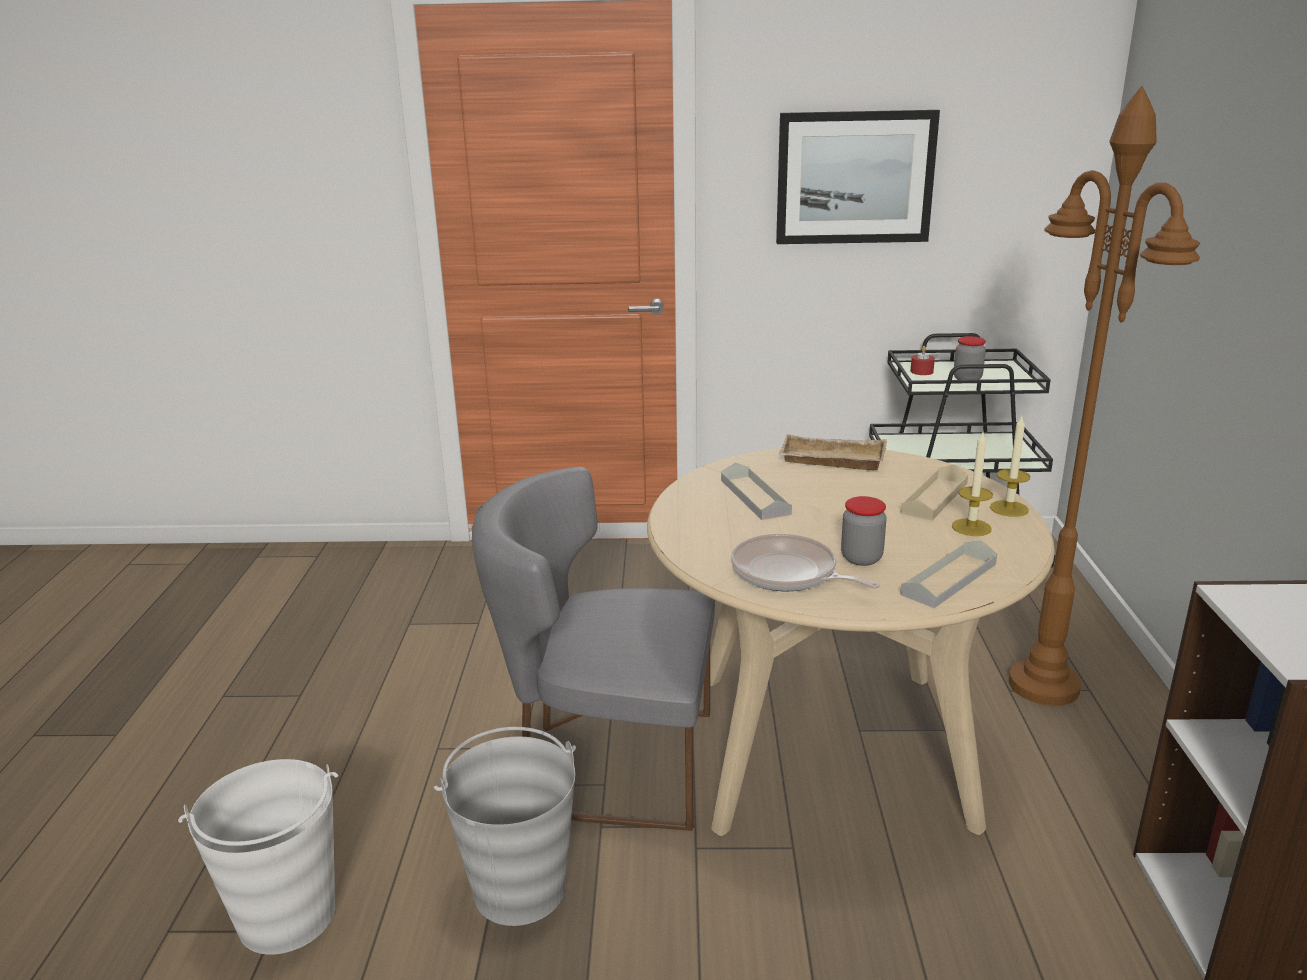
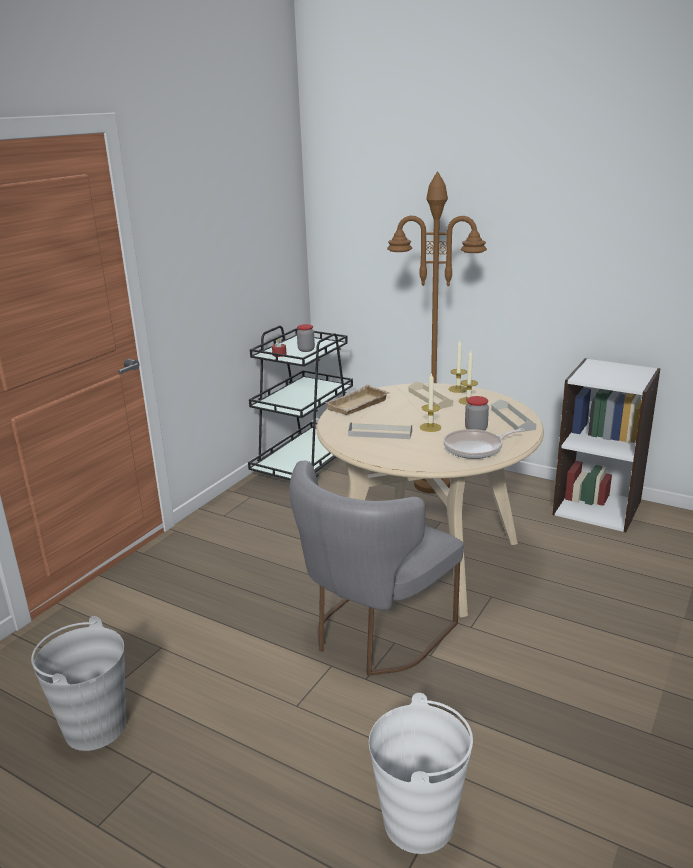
camera: 60 degrees left, 0 degrees up
(519, 888) = (461, 702): grey bucket -> grey bucket (95, 727)
(822, 523) = (430, 427): none -> candle
(854, 177) = (214, 244): picture -> none

